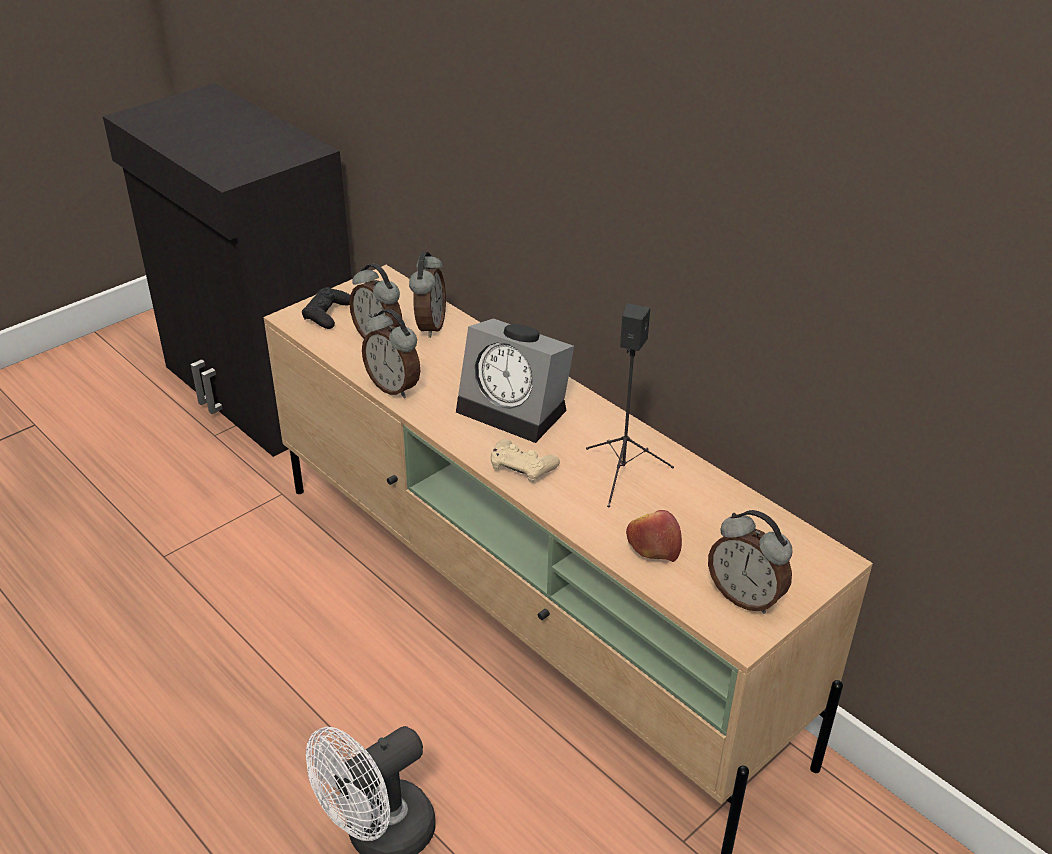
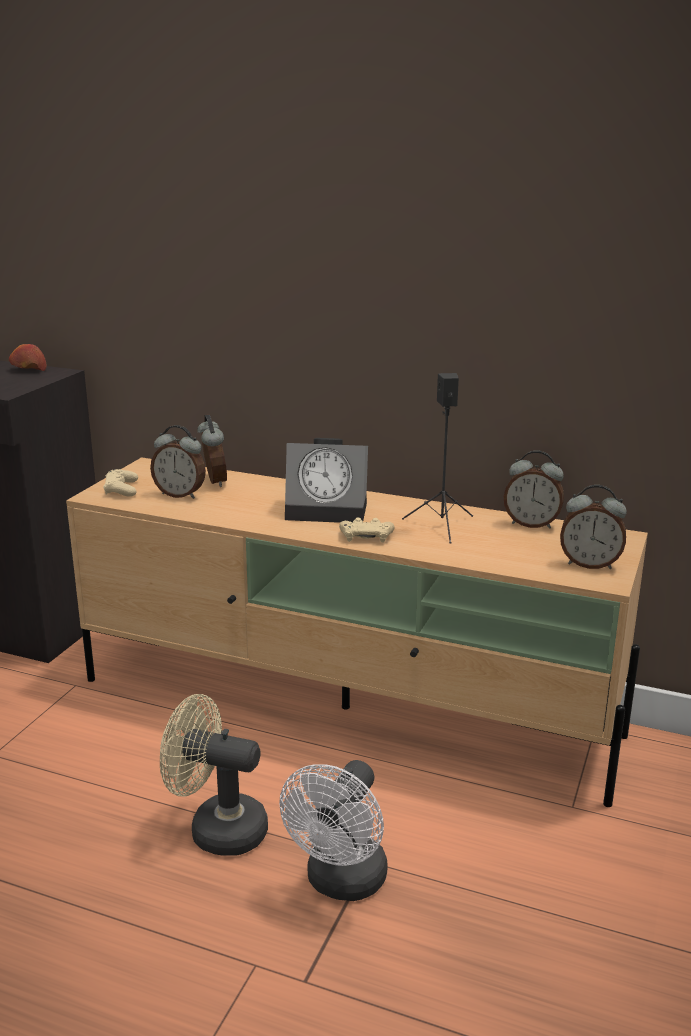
camera: 25 degrees left, 15 degrees down
(305, 722) = (217, 829): none -> beige fan
(327, 314) = (121, 489): black game controller -> beige game controller
(394, 387) = (221, 516): alarm clock -> alarm clock (531, 524)
(653, 546) = (502, 554): apple -> apple (28, 369)

